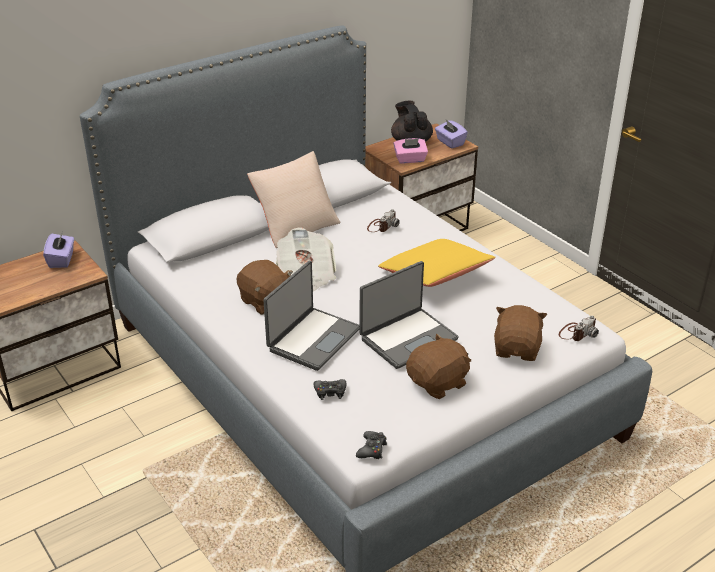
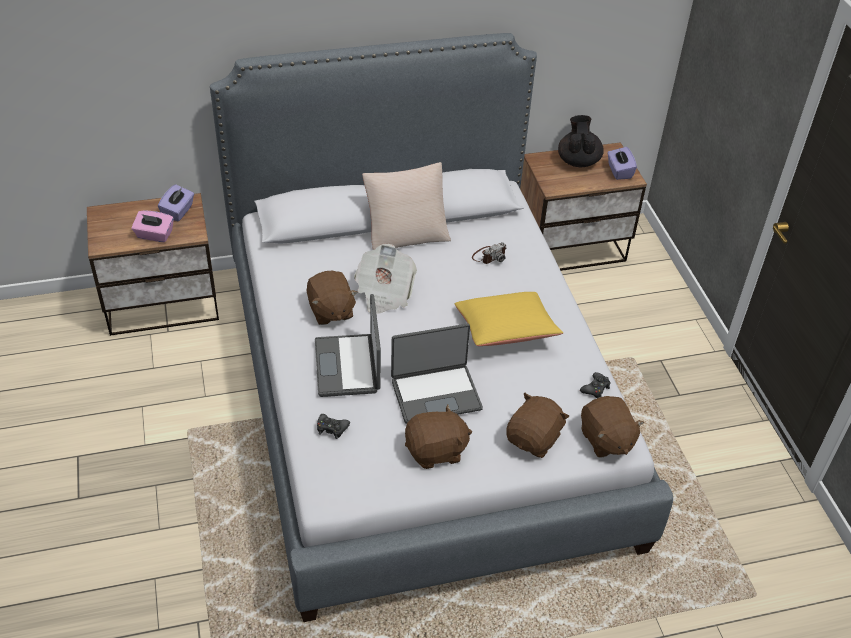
camera: 20 degrees right, 10 degrees up
(312, 339) = (349, 366): laptop -> laptop turned 120 degrees clockwise
(372, 449) = (335, 500): black game controller -> black game controller (595, 388)
(410, 160) = (564, 182): pink tissue box -> pink tissue box (154, 235)
(577, 333) = (606, 440): camera -> brown plush toy

